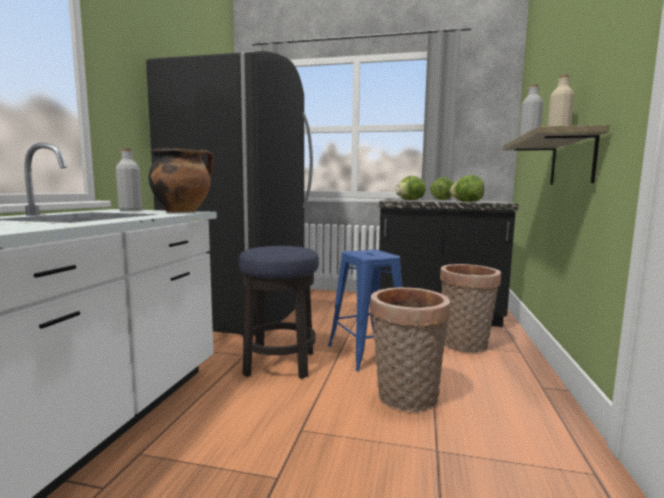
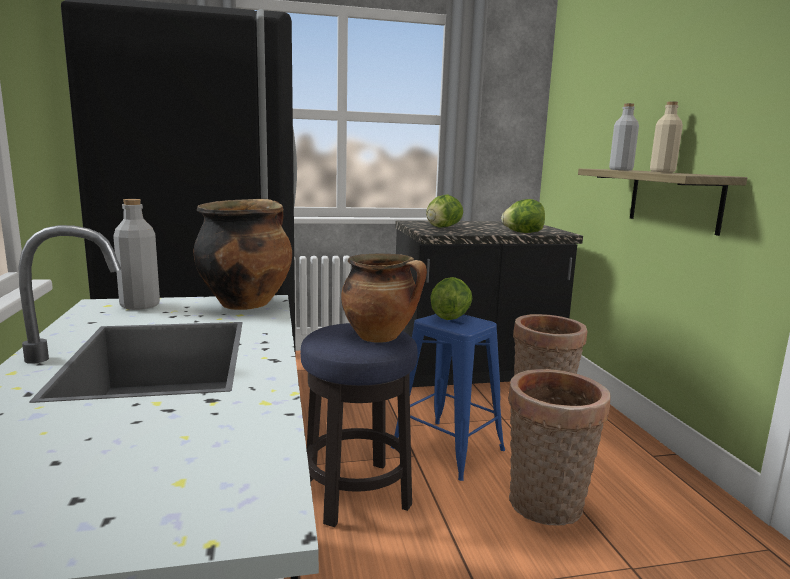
camera: 25 degrees left, 5 degrees up
(289, 250) = (381, 337): none -> cooking pot
(442, 200) = (472, 222): lettuce -> lettuce (450, 317)

